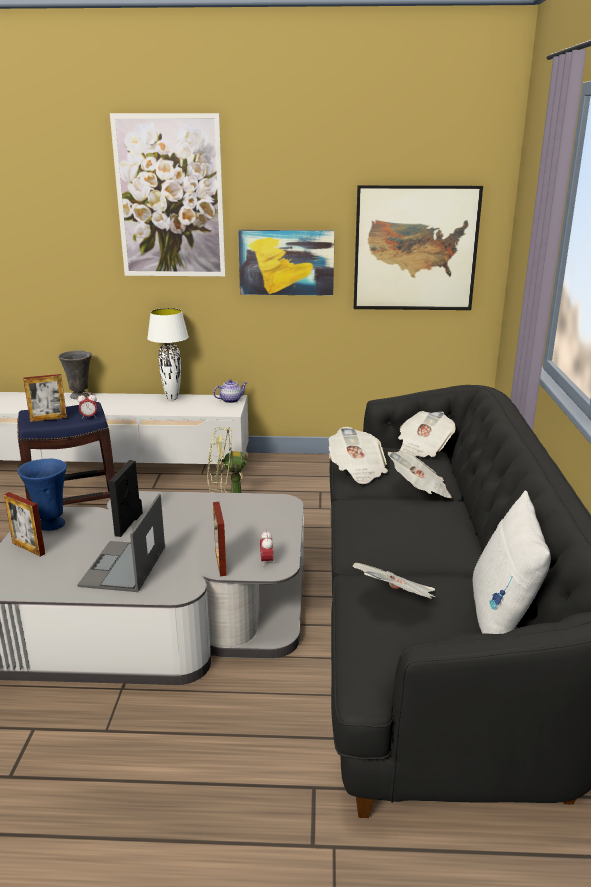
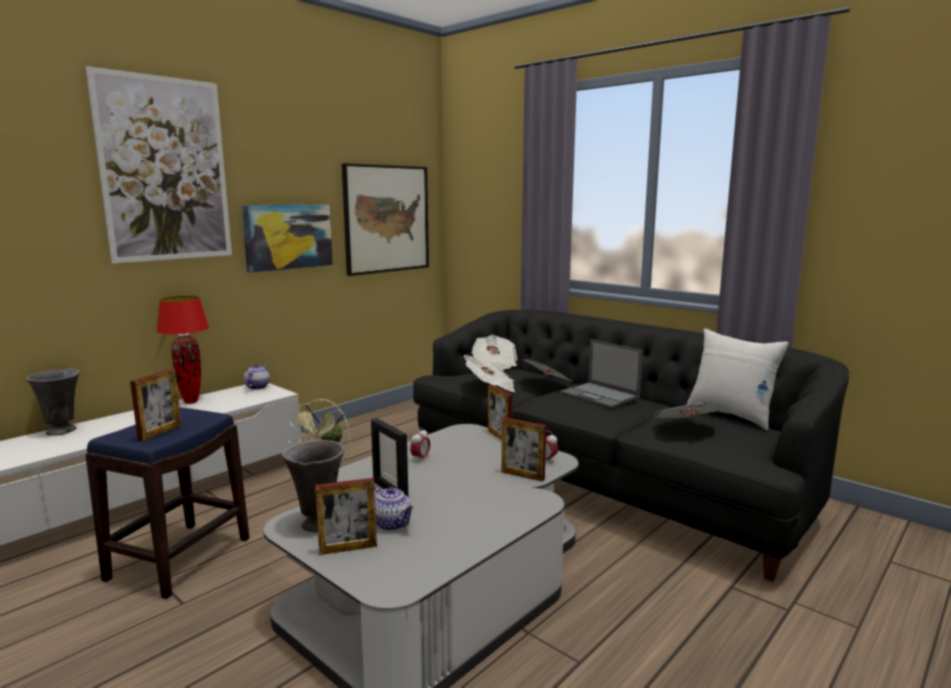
camera: 50 degrees left, 10 degrees down
(50, 524) = (317, 525): blue vase -> grey vase
(77, 547) = (392, 524): none -> teapot
(89, 417) = (208, 417): alarm clock -> alarm clock (420, 458)
(123, 567) = (466, 513): laptop -> laptop (600, 395)
(172, 398) = (190, 401): white table lamp -> red table lamp
(290, 522) = (499, 436): none -> picture frame

